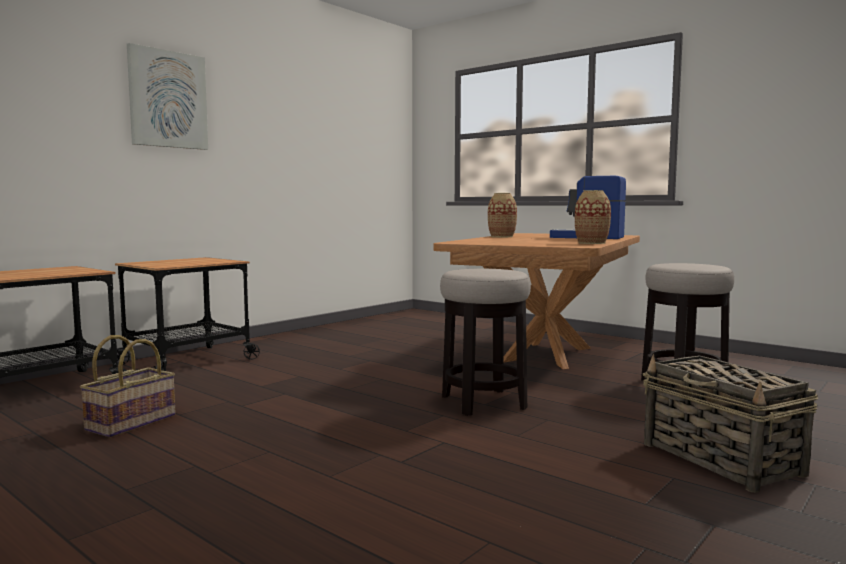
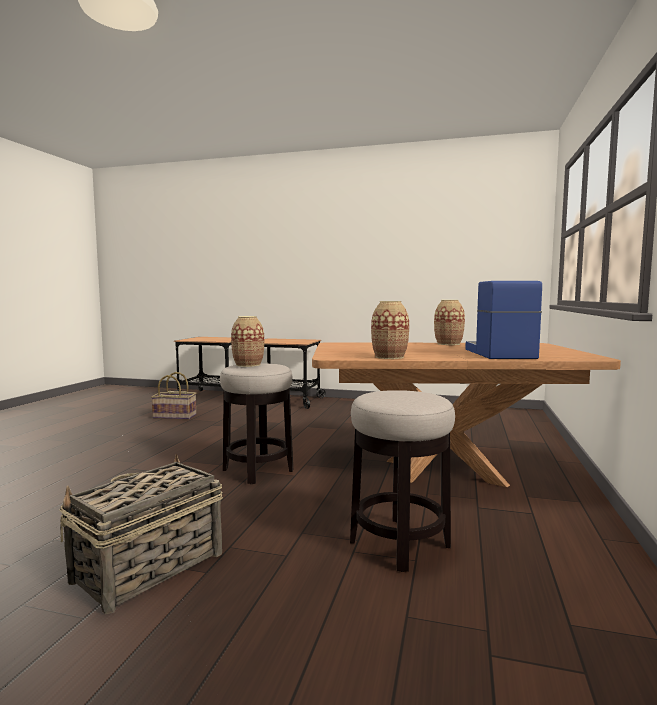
camera: 65 degrees right, 0 degrees up
(168, 99) = (305, 241): picture -> none
(479, 270) = (248, 364): none -> vase

